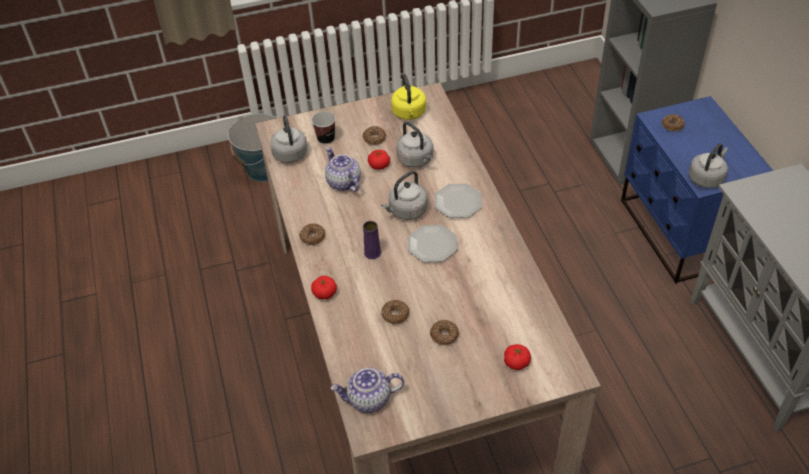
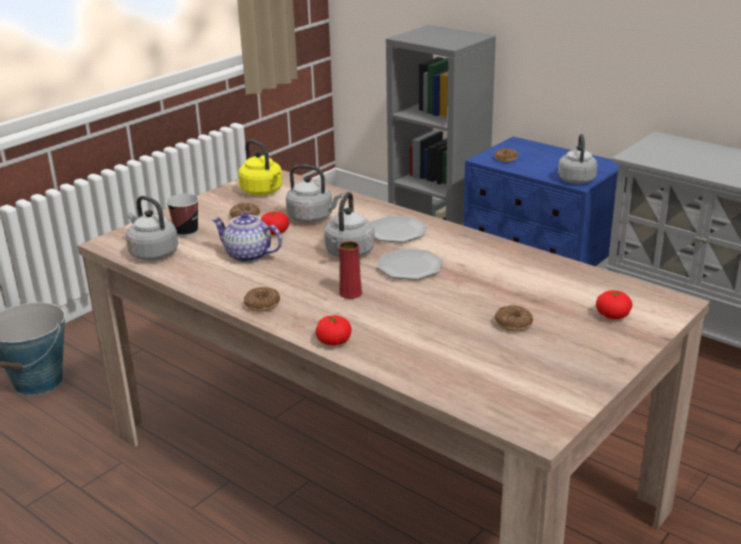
camera: 35 degrees left, 20 degrees down
(369, 399) = (501, 404): teapot -> none
(372, 253) = (350, 293): purple vase -> red vase
(395, 315) = (439, 328): donut -> none

